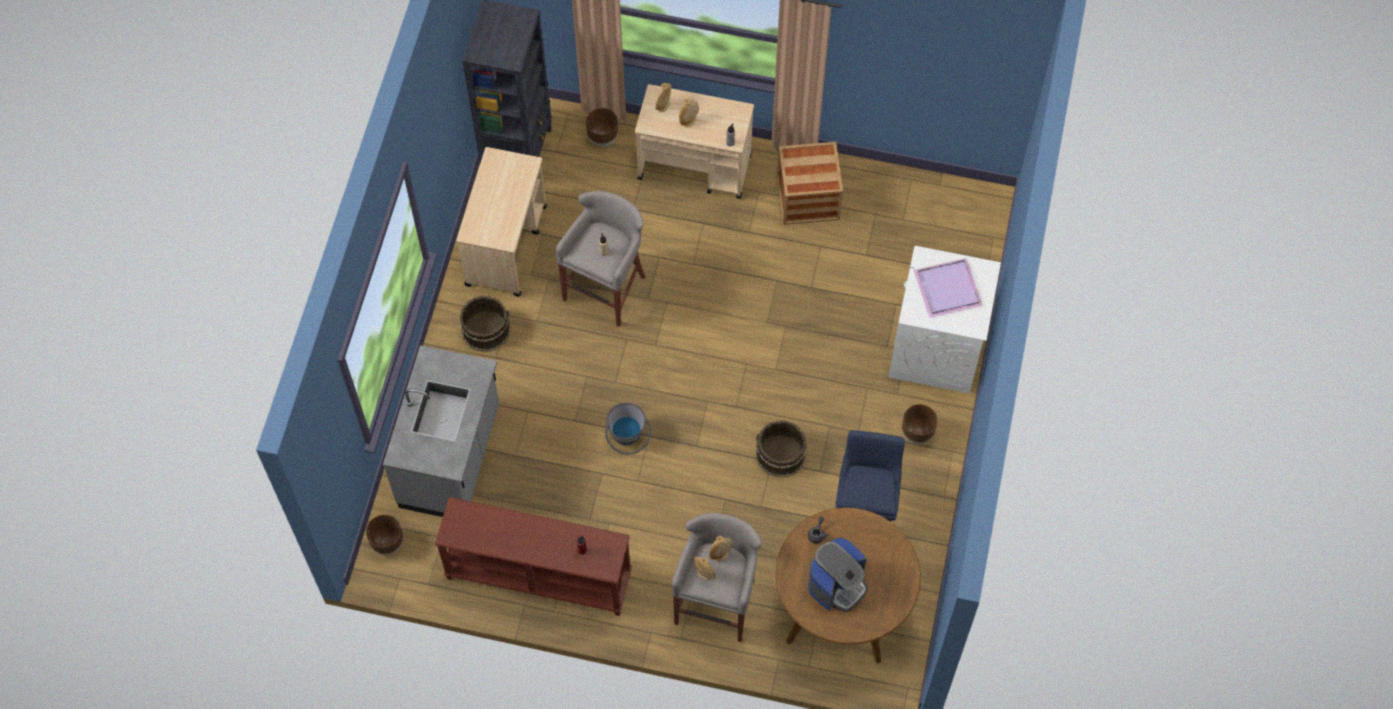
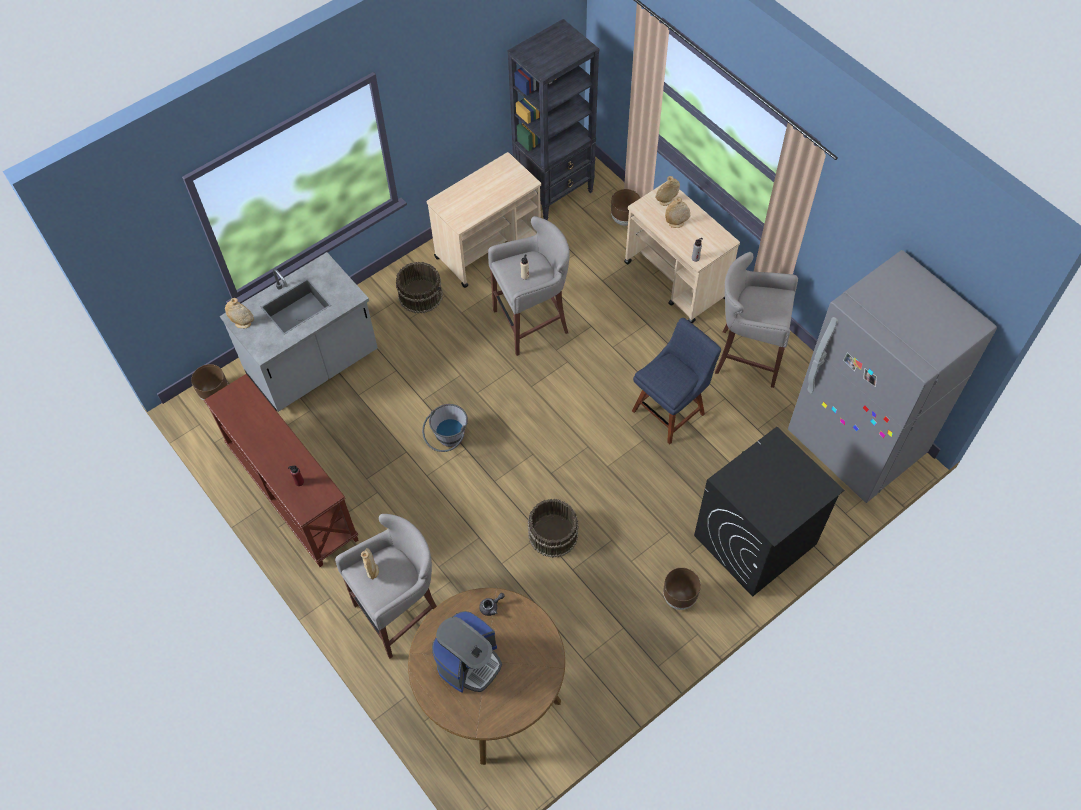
camera: 40 degrees right, 5 degrees down
(721, 554) = (399, 565): beige vase -> beige vase (243, 324)
(808, 197) = (746, 356): crate -> grey stool
(837, 584) = (469, 662): coffee machine -> coffee machine turned 45 degrees counterclockwise
(865, 509) = (582, 627): blue chair -> blue chair (671, 410)
(936, 348) = (755, 540): white washing machine -> black washing machine
(949, 289) = (776, 481): purple tray -> none
(950, 215) = (855, 444): none -> grey fridge

